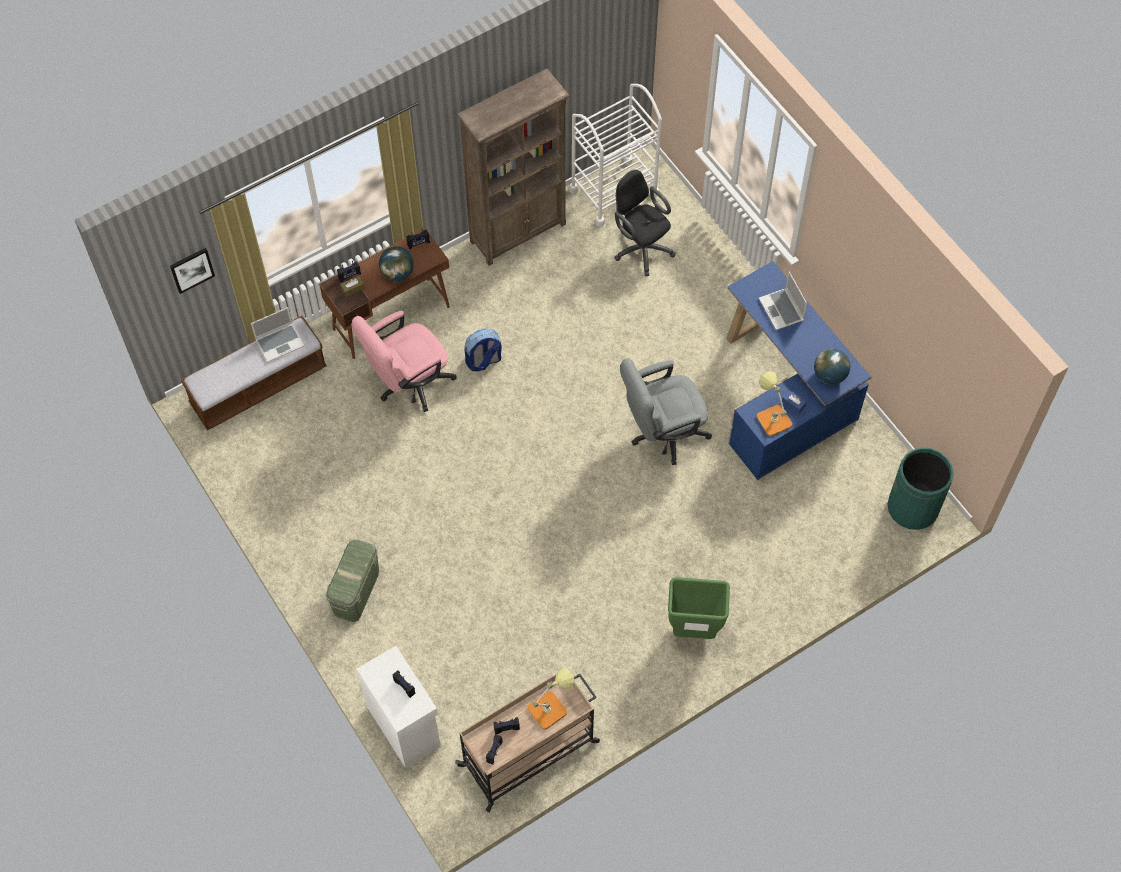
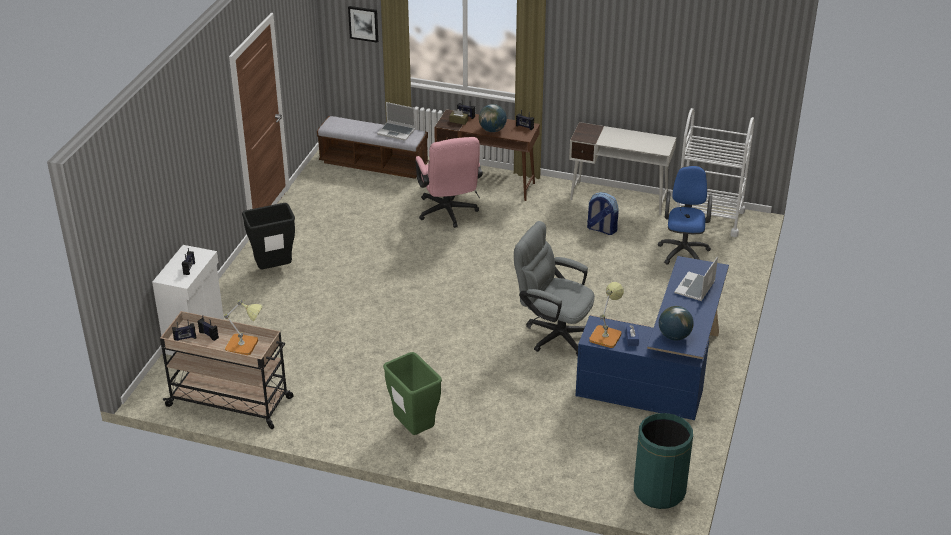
camera: 50 degrees right, 25 degrees down
(356, 592) = (273, 269): green storage box -> black trash can
(408, 384) = (448, 214): pink office chair -> pink office chair turned 120 degrees counterclockwise
(483, 361) = (505, 233): backpack -> backpack (601, 229)
(518, 232) = (619, 198): brown bookcase -> white desk
(641, 248) = (684, 251): black office chair -> blue office chair

